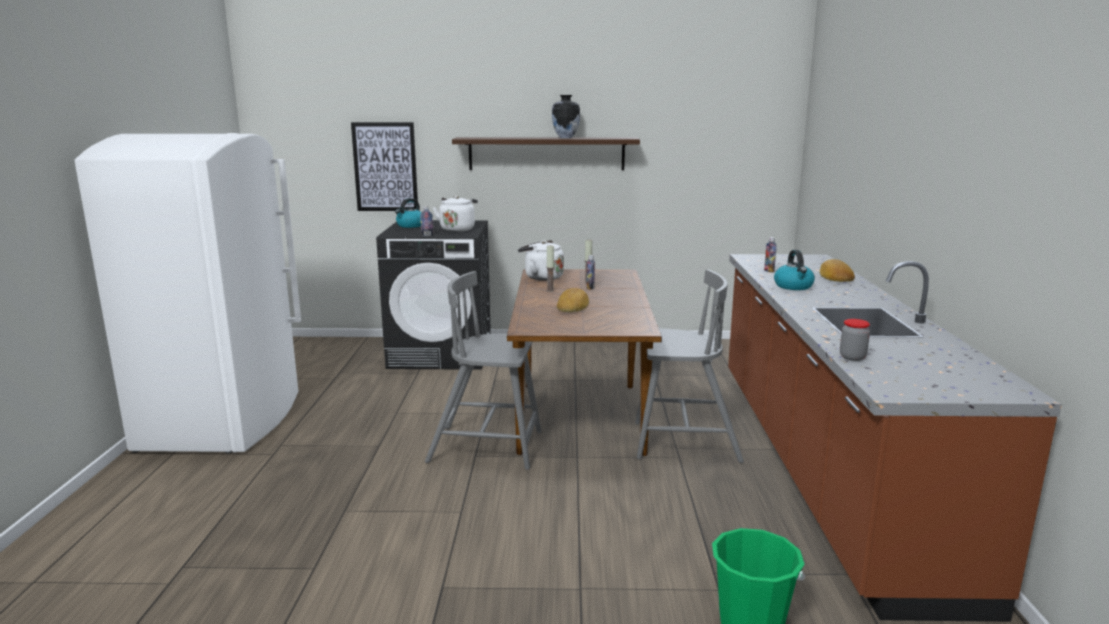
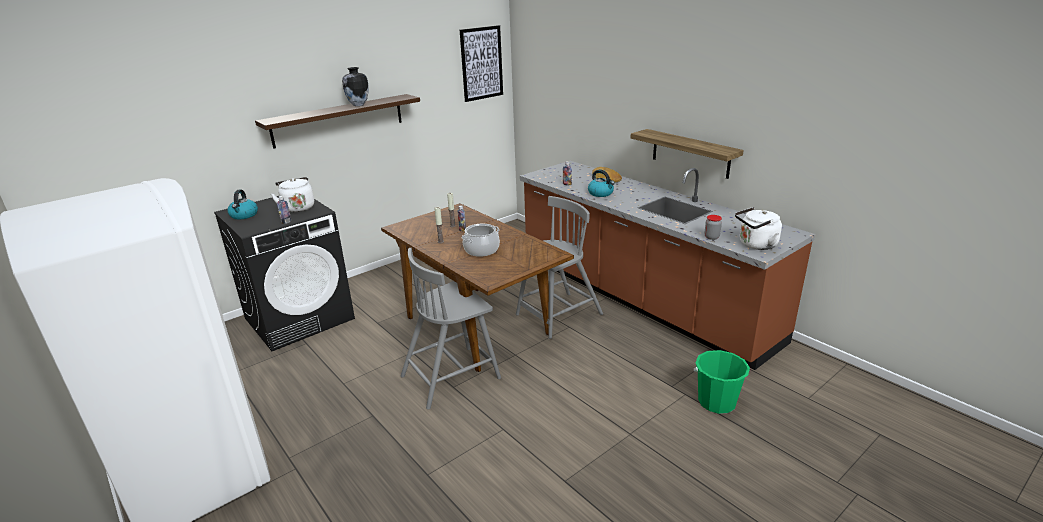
camera: 40 degrees left, 10 degrees up
(385, 167) = (186, 163): picture -> picture (481, 63)
(541, 277) = (411, 231): white kettle -> white kettle (756, 245)
(573, 306) = (481, 250): bread -> cooking pot
(938, 245) = (690, 153): none -> shelf

